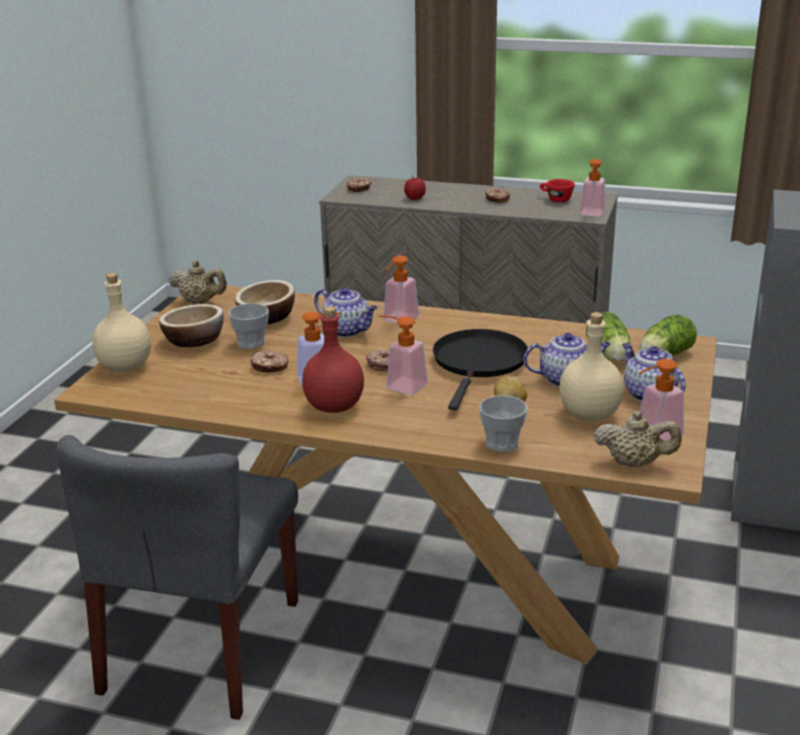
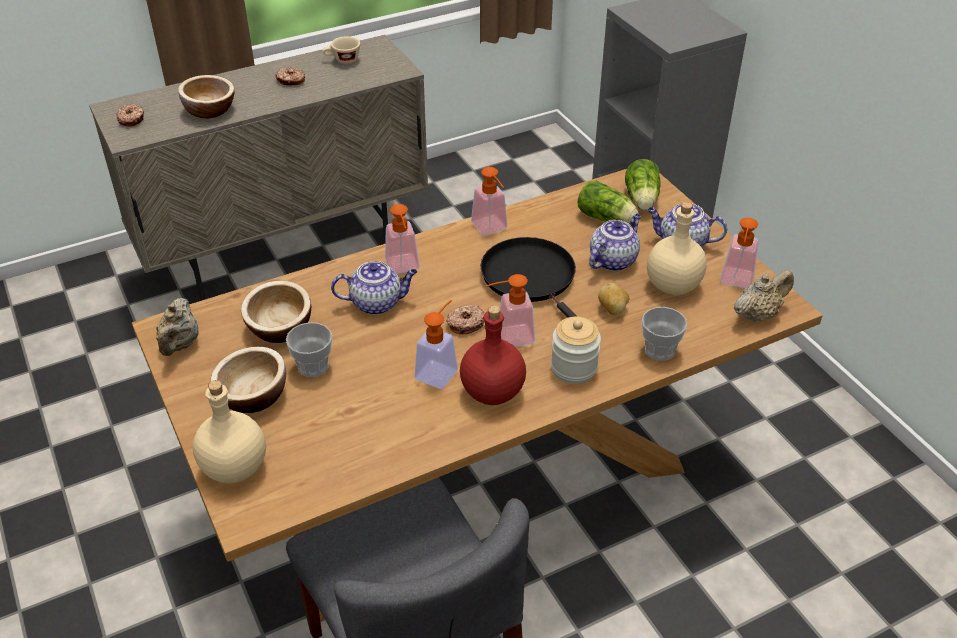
camera: 45 degrees left, 15 degrees up
(200, 302) = (180, 345): beige teapot -> beige teapot turned 120 degrees clockwise
(270, 367) = (374, 384): donut -> none
(414, 198) = (209, 110): apple -> bowl
(415, 421) = (574, 368): none -> jar
(555, 199) = (342, 60): red cup -> beige cup
(591, 215) = (398, 68): soap dispenser -> soap dispenser (492, 229)

